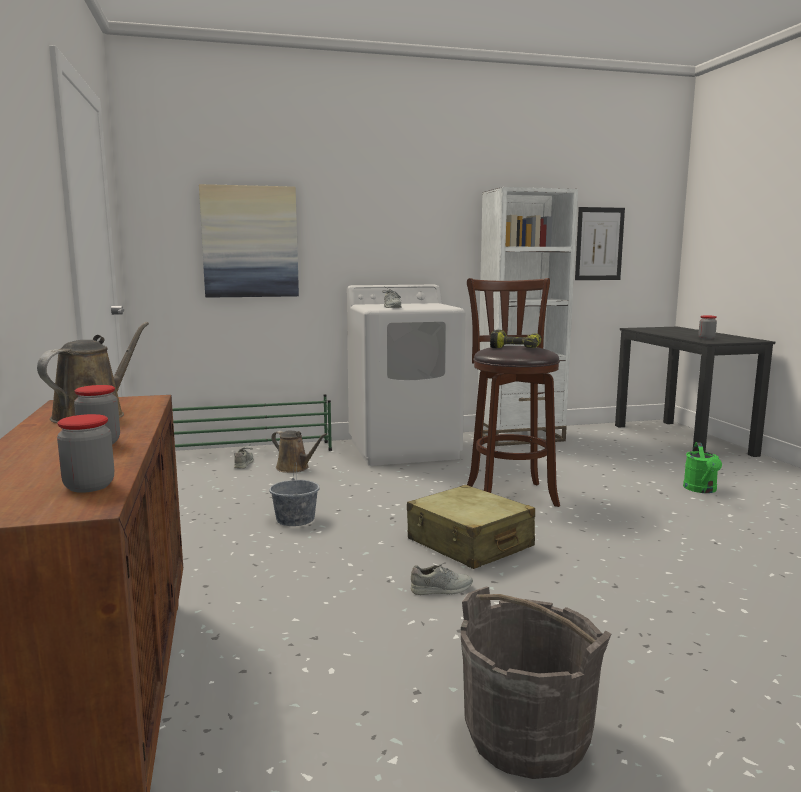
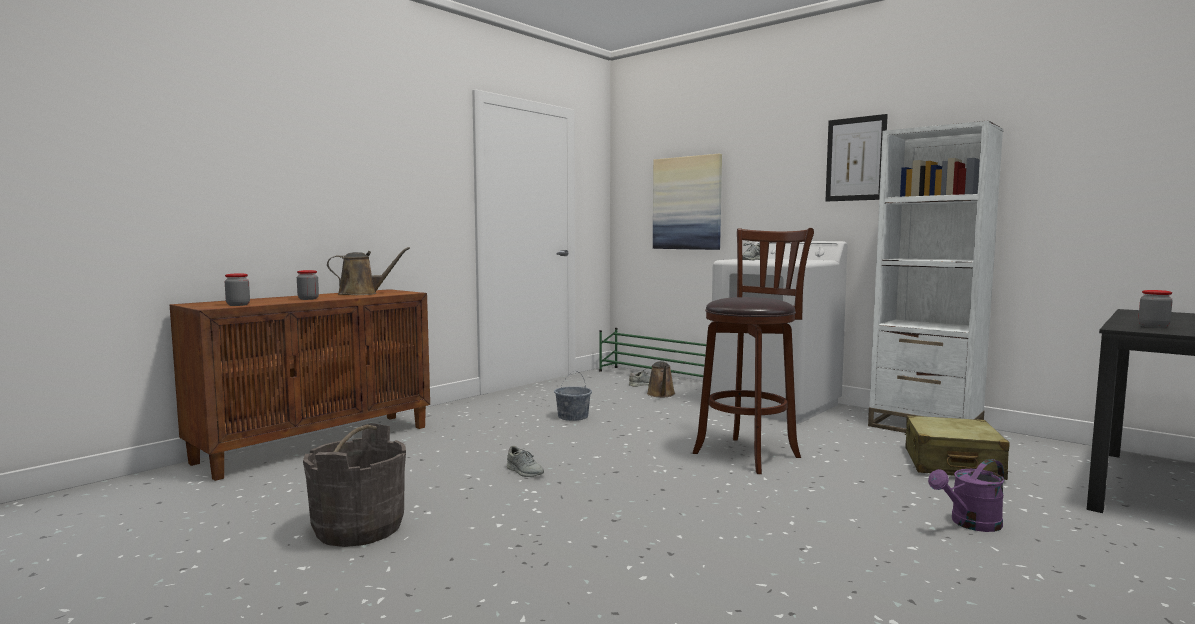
camera: 55 degrees right, 5 degrees down
(469, 543) = (615, 463): beige suitcase -> beige suitcase (951, 464)
(517, 347) = (751, 298): power drill -> none
(599, 244) = (1091, 188): picture -> picture (855, 159)
(701, 490) = (970, 524): green watering can -> purple watering can

